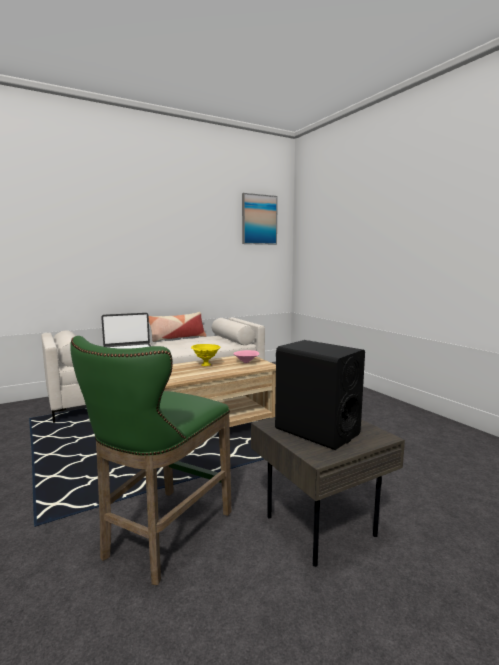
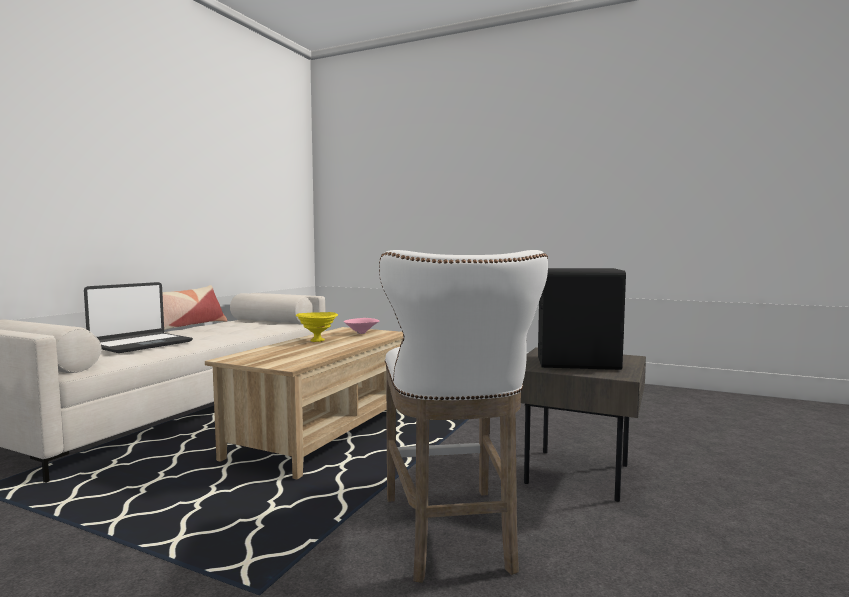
camera: 35 degrees left, 5 degrees down
(161, 537) = (450, 536): green stool -> white stool
(259, 219) = (277, 158): picture -> none

